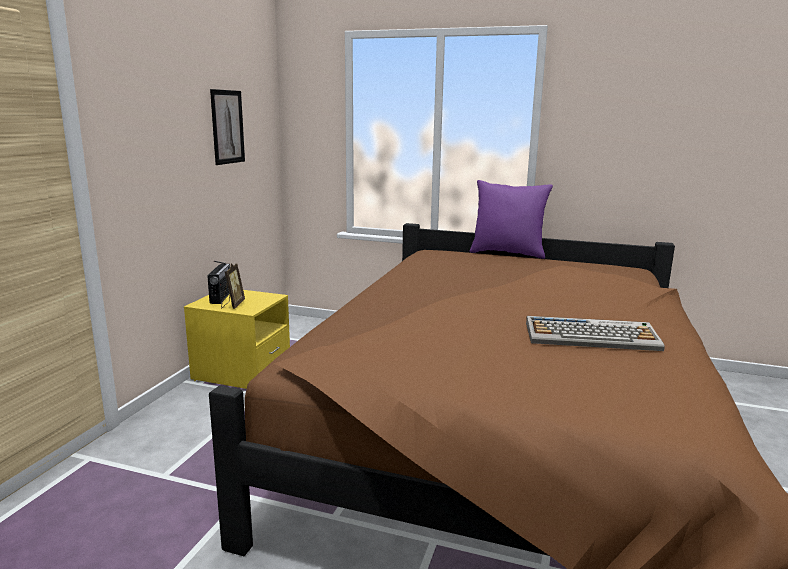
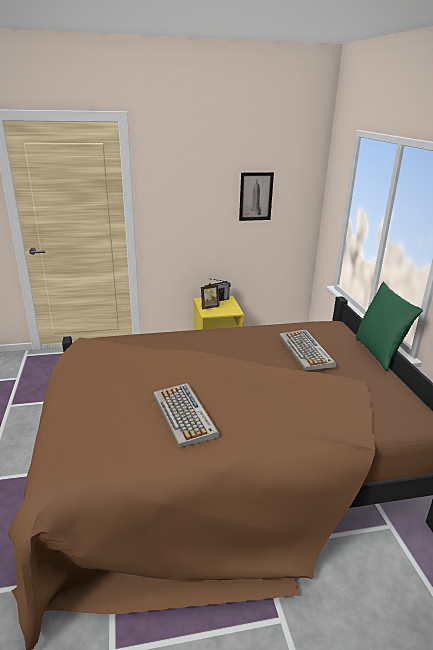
camera: 60 degrees right, 10 degrees up
(486, 266) = (306, 351): none -> keyboard
(507, 253) = (379, 353): purple pillow -> green pillow

